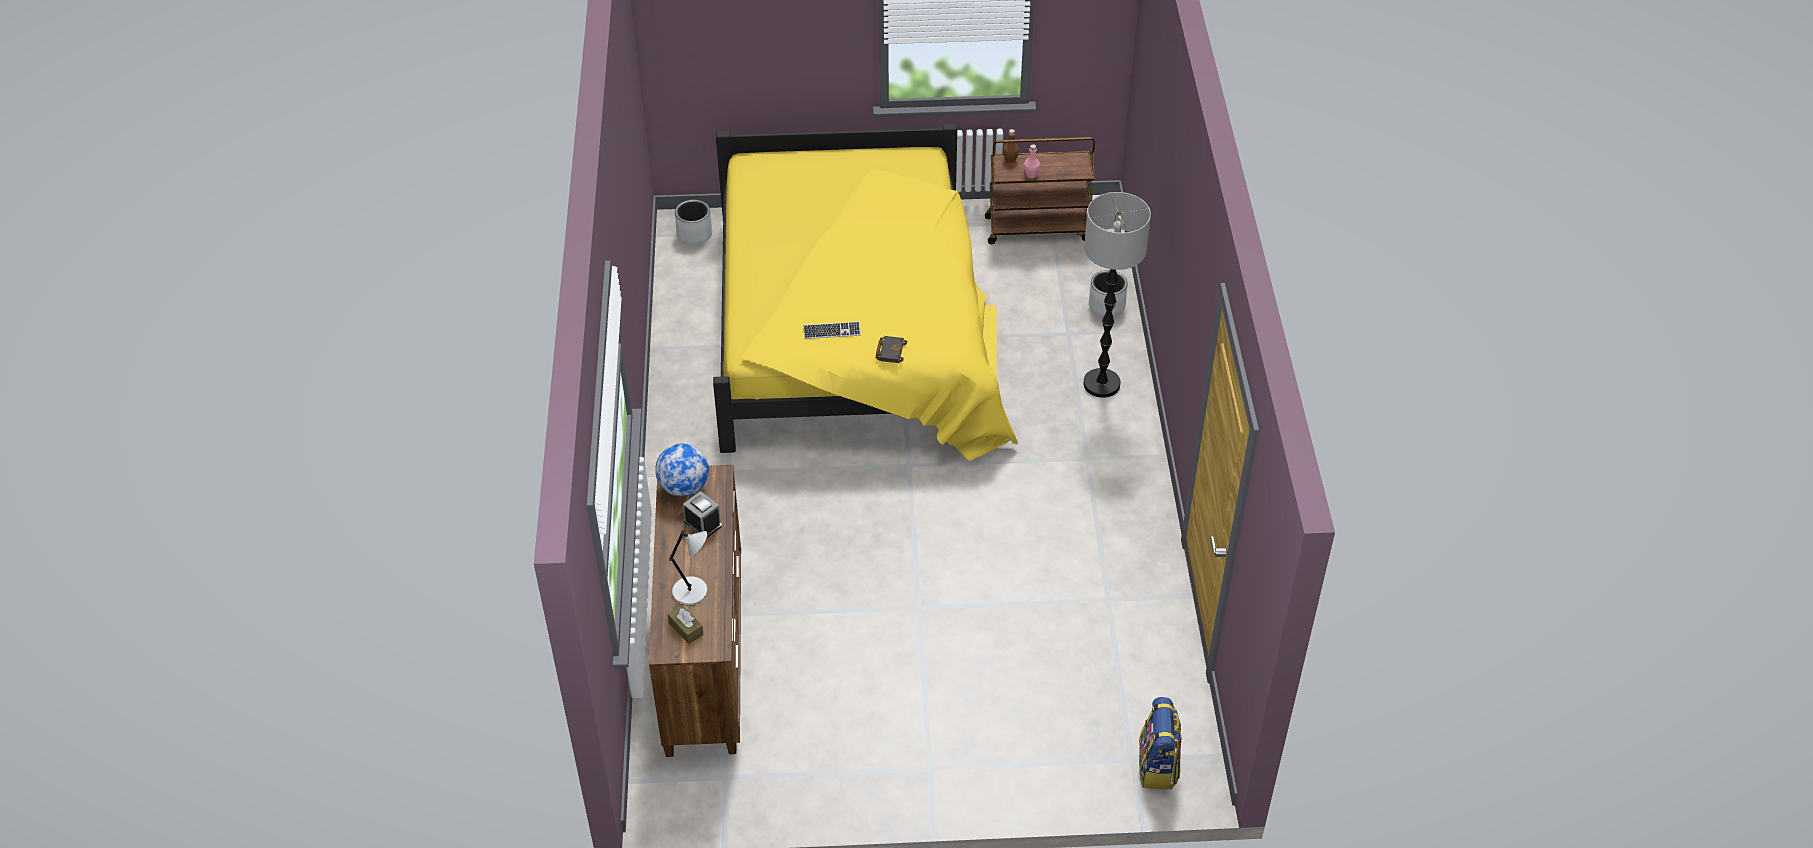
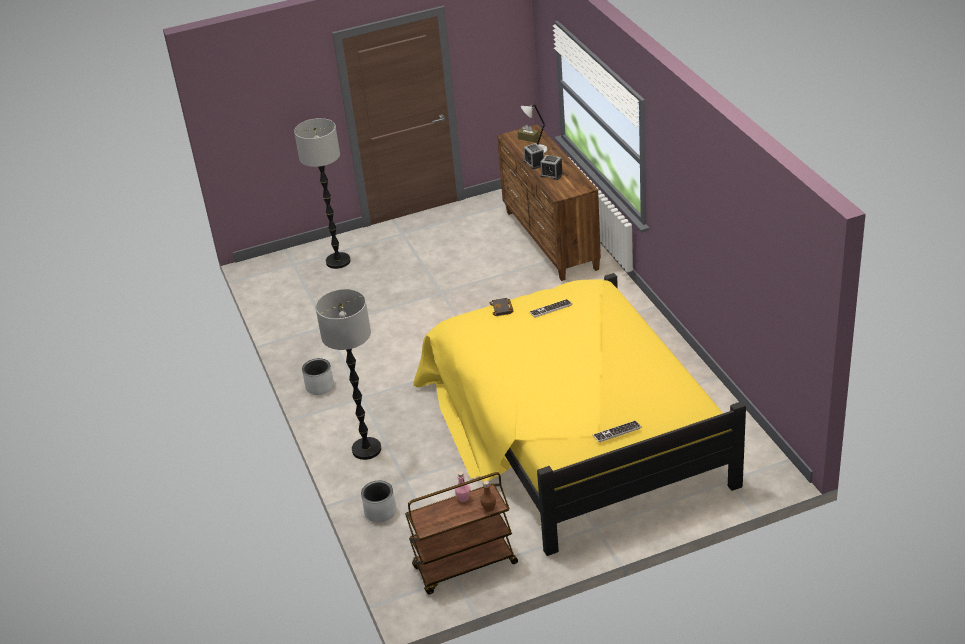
camera: 165 degrees right, 10 degrees down
(684, 487) = (575, 185): globe -> none
(695, 234) = (758, 470): grey planter -> grey planter (319, 387)
(712, 560) = (534, 163): none -> alarm clock
(851, 165) = (617, 432): none -> keyboard
(1056, 737) = (338, 261): none -> floor lamp
(1158, 766) = (279, 265): backpack -> none

